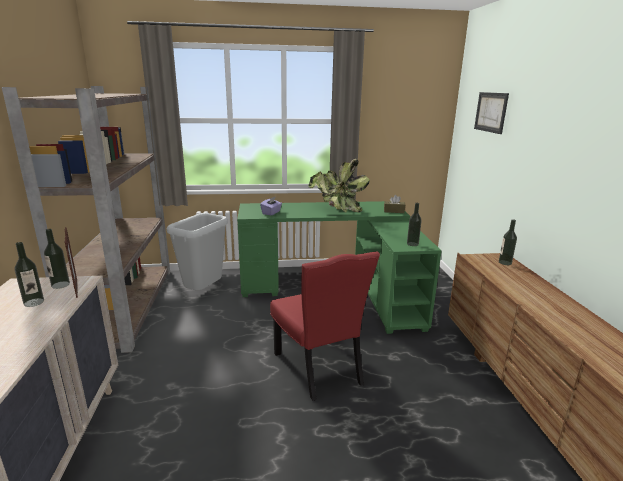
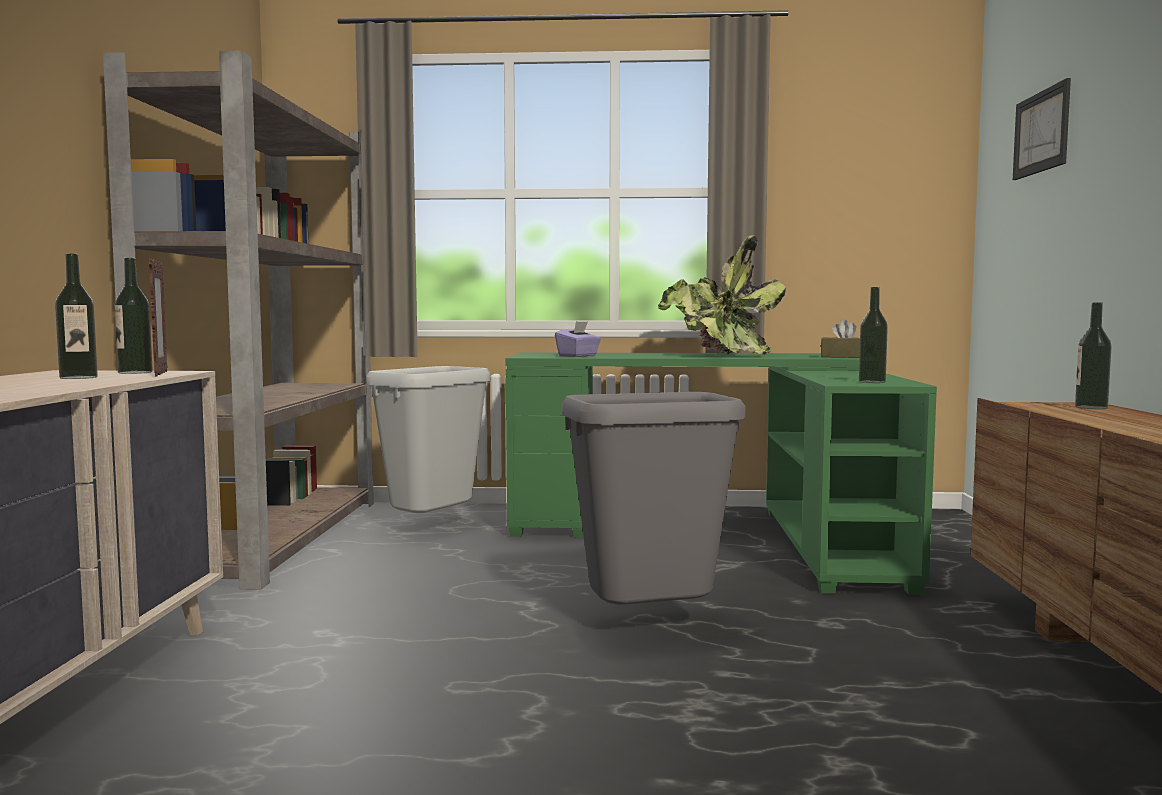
camera: 10 degrees right, 15 degrees down
(318, 366) = (649, 626): red chair -> grey trash can

